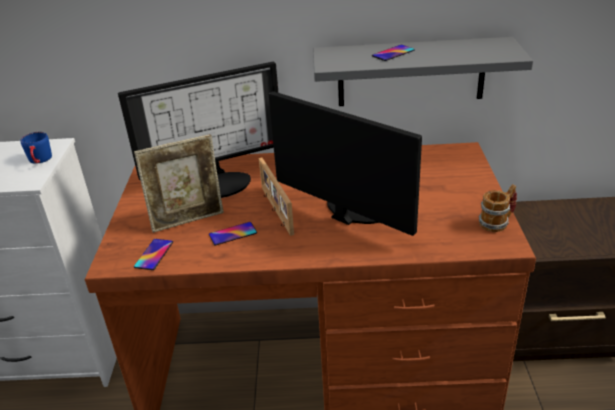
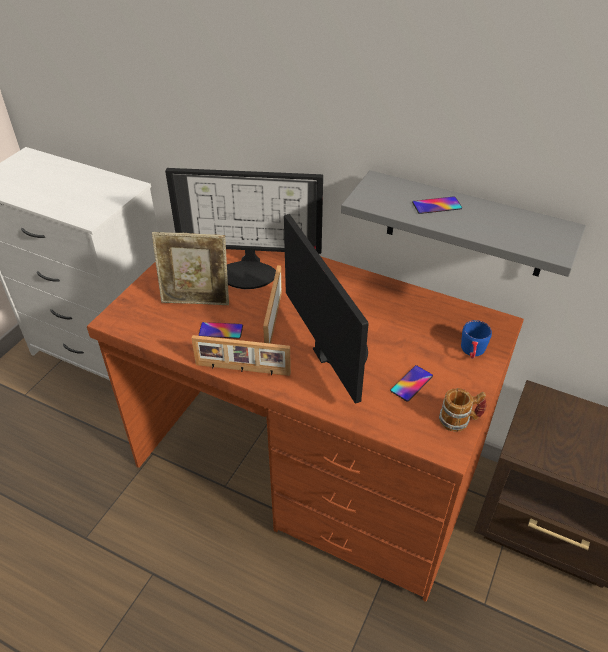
camera: 25 degrees right, 10 degrees up
(40, 161) = (110, 199): blue mug -> blue mug (472, 352)
(154, 254) = (148, 325): phone -> phone (411, 383)
(280, 255) = (242, 370): none -> picture frame

